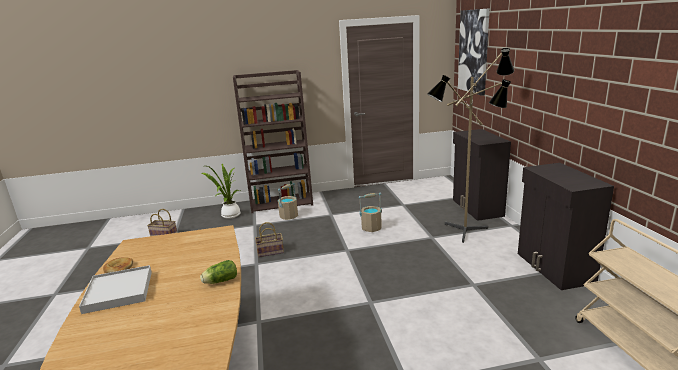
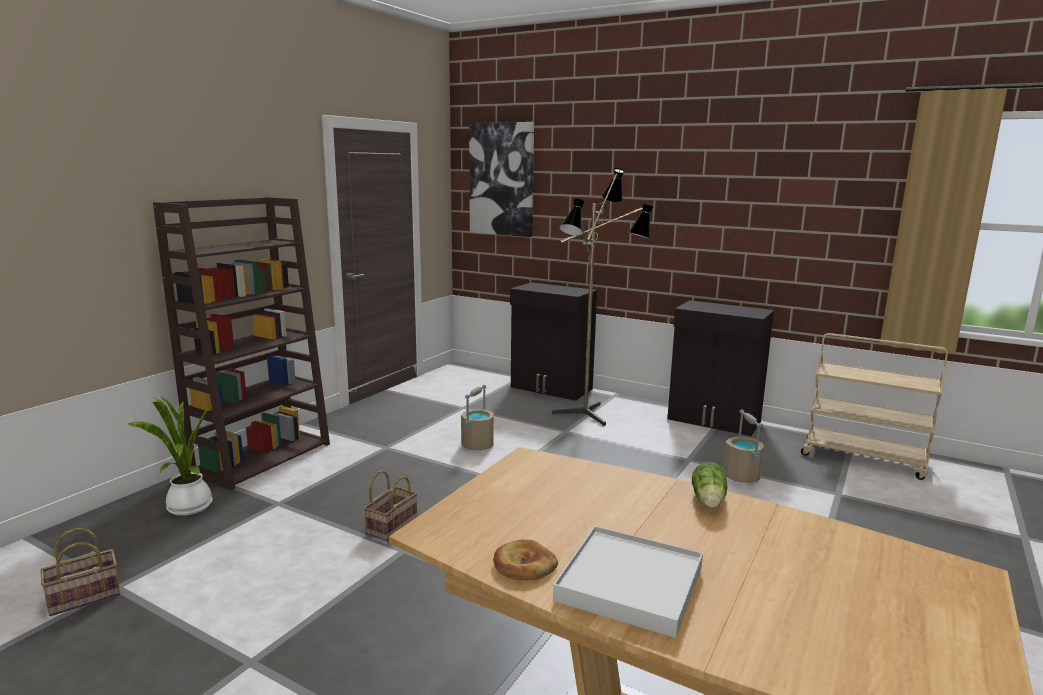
camera: 50 degrees left, 5 degrees down
(288, 216) = (318, 471): beige bucket -> beige bucket (741, 476)

